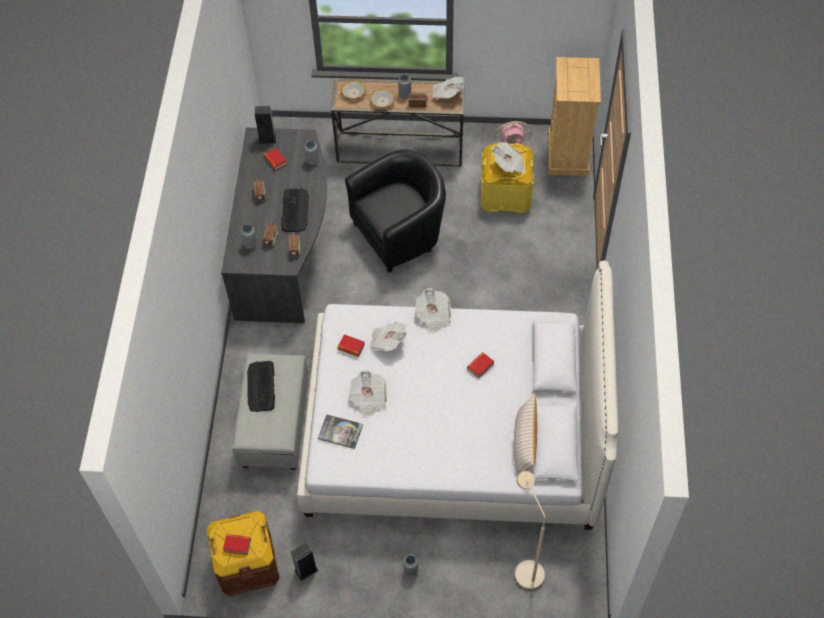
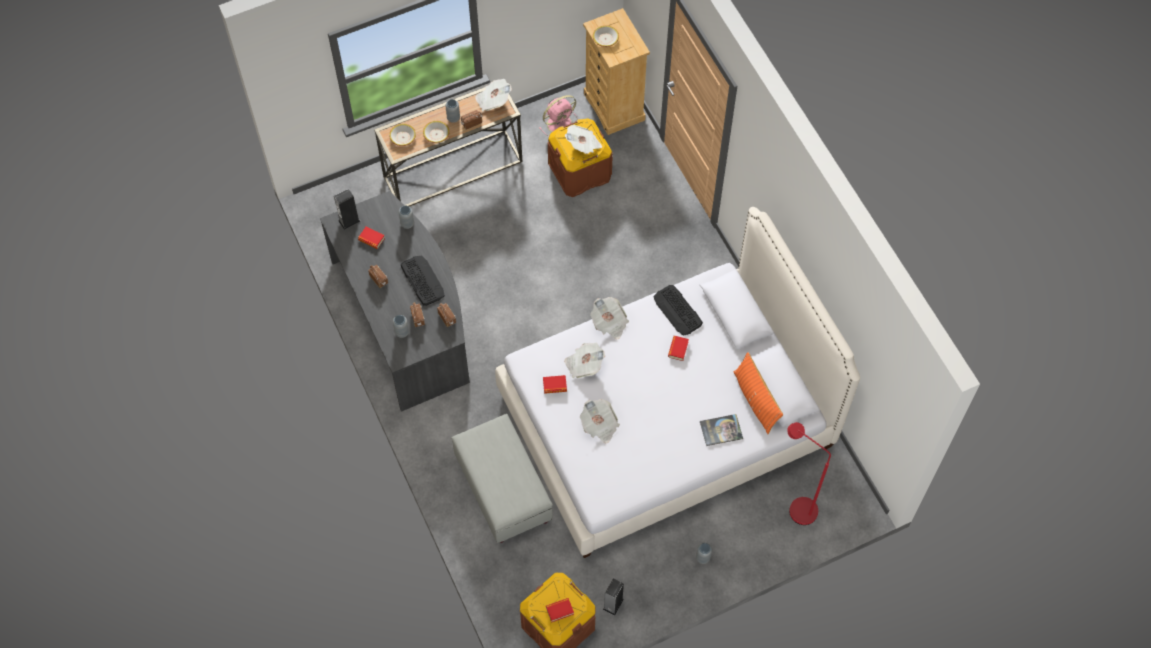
camera: 30 degrees left, 5 degrees up
(261, 387) = (487, 461): keyboard -> keyboard (677, 310)
(340, 432) = (593, 466): book -> book (721, 430)
(400, 233) = (505, 254): black armchair -> none
(505, 194) = (580, 171): yellow storage box -> brown storage box
(524, 444) = (755, 400): beige pillow -> orange pillow
(525, 568) = (796, 507): beige floor lamp -> red floor lamp
(567, 76) = (605, 39): none -> bowl

